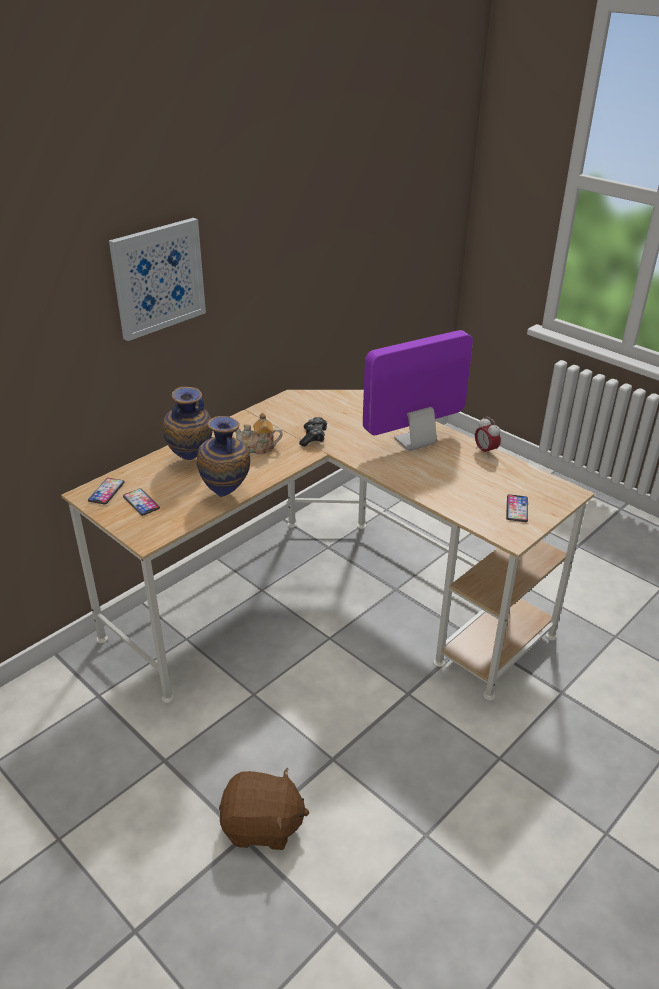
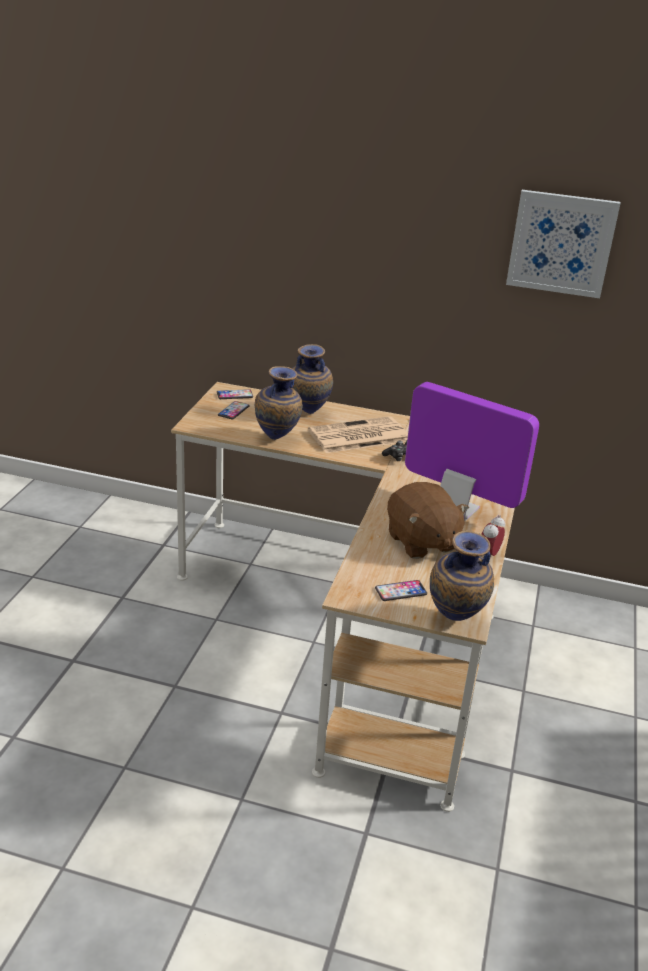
camera: 60 degrees right, 5 degrees down
(158, 278) = (348, 250): picture -> picture (561, 243)
(258, 448) = (357, 436): teapot -> newspaper
(262, 826) = (87, 667): brown plush toy -> brown plush toy (421, 542)
(566, 498) = (454, 622): none -> vase

